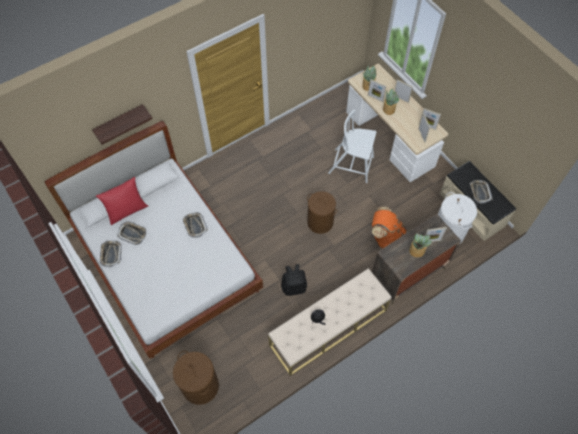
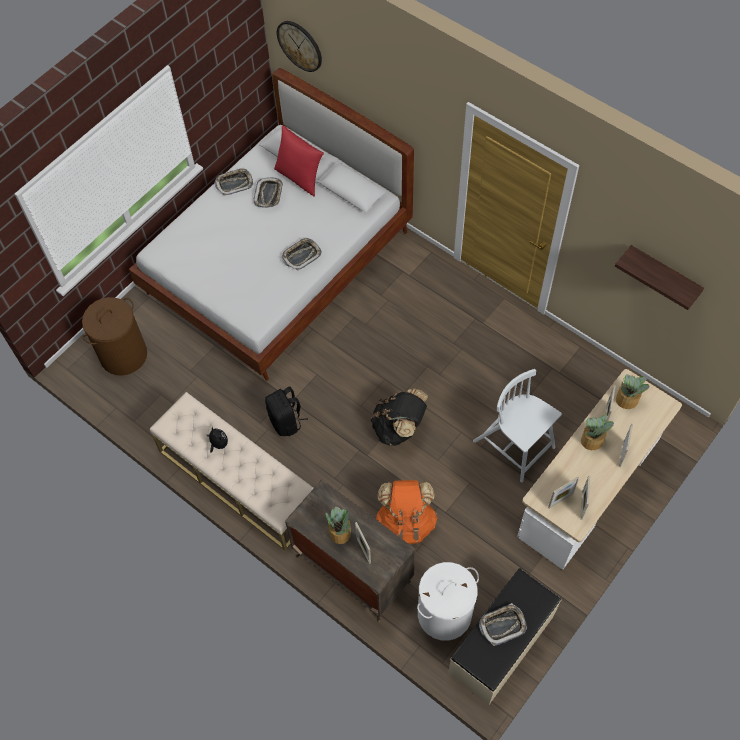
camera: 75 degrees right, 0 degrees up
(54, 148) = (300, 45): none -> wall clock
(120, 122) = (369, 96): shelf -> shelf (664, 274)
(320, 222) = (399, 427): brown laundry basket -> black backpack
(352, 165) = (515, 445): white chair -> white chair turned 45 degrees counterclockwise

